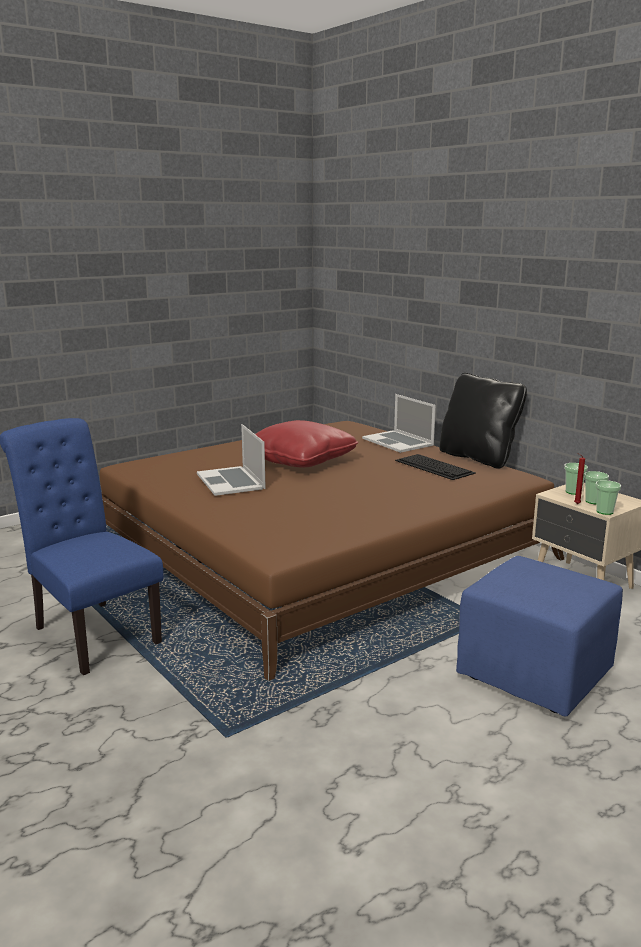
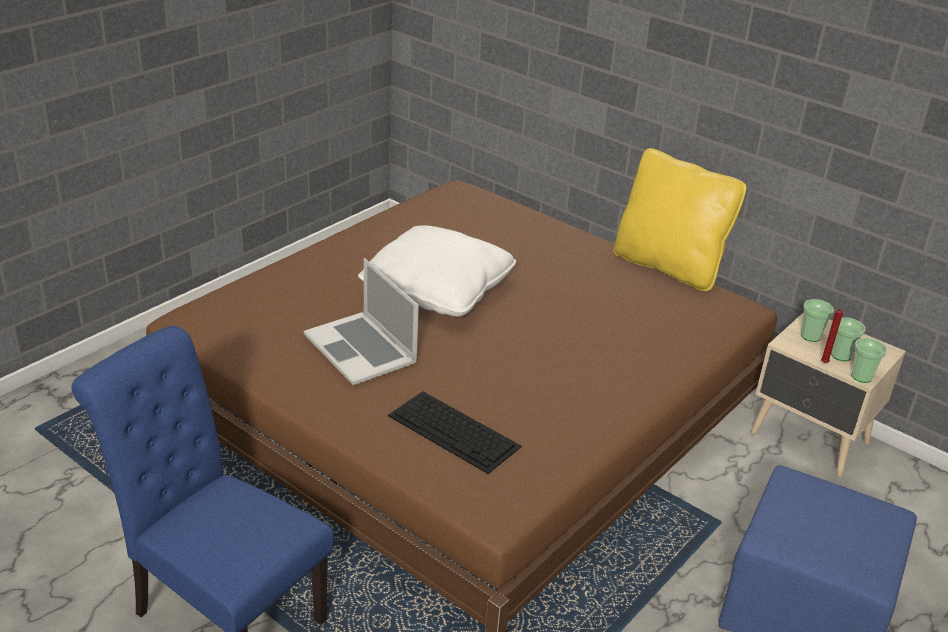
camera: 15 degrees left, 15 degrees up
(300, 461) = (437, 290): red pillow -> white pillow
(398, 442) = (550, 234): laptop -> none
(435, 467) = (623, 294): keyboard -> keyboard (455, 431)
(478, 458) = (668, 266): black pillow -> yellow pillow

